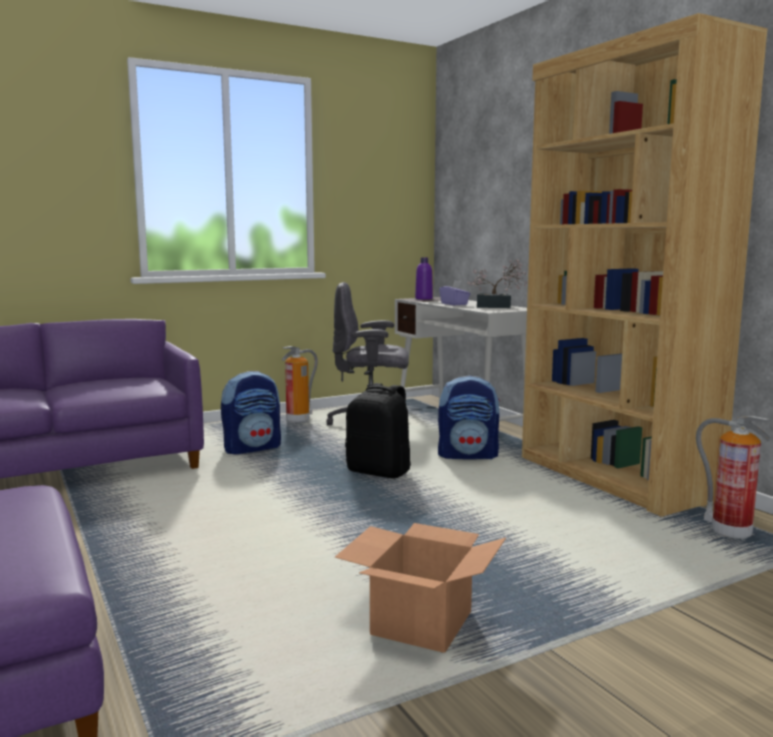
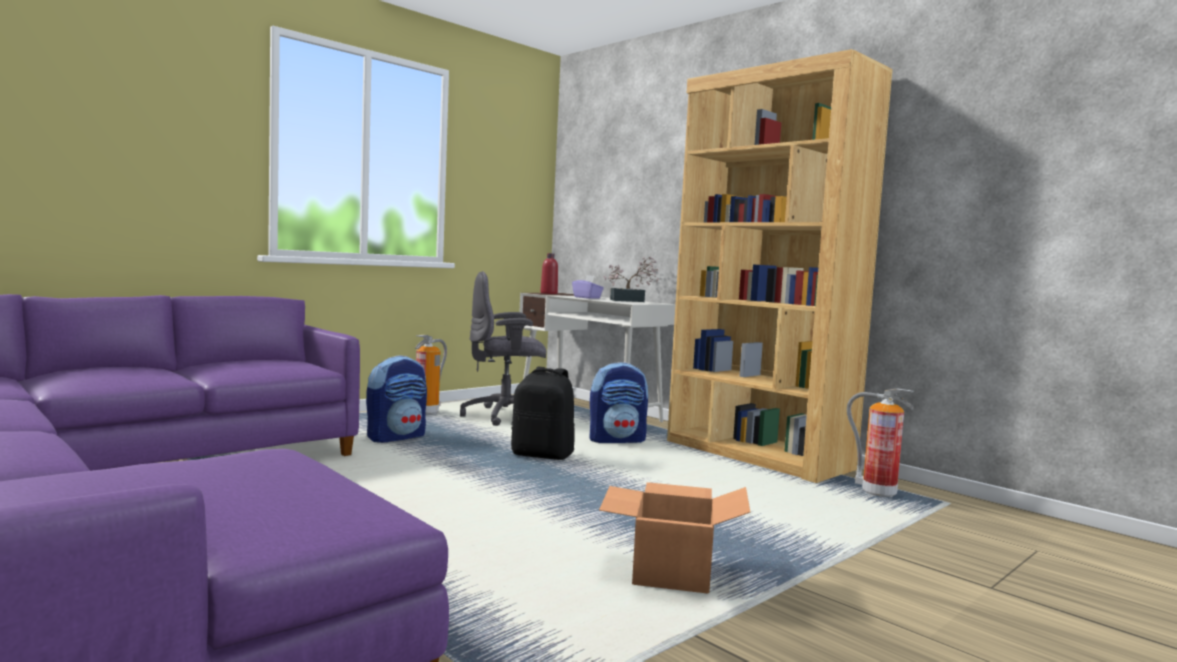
camera: 15 degrees left, 5 degrees down
(424, 298) = (549, 293): purple bottle -> red bottle

